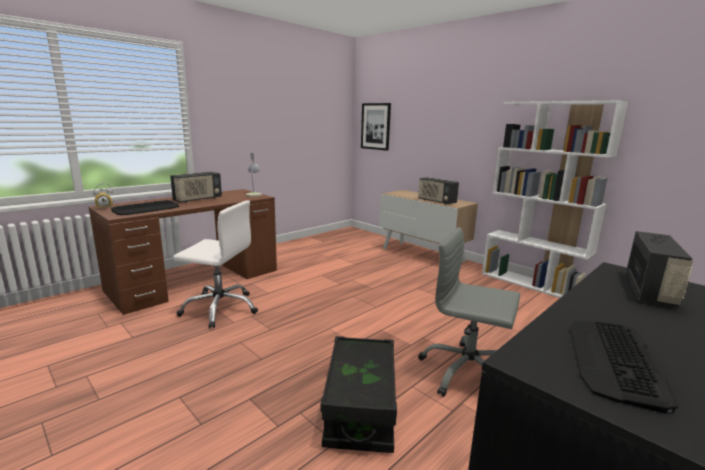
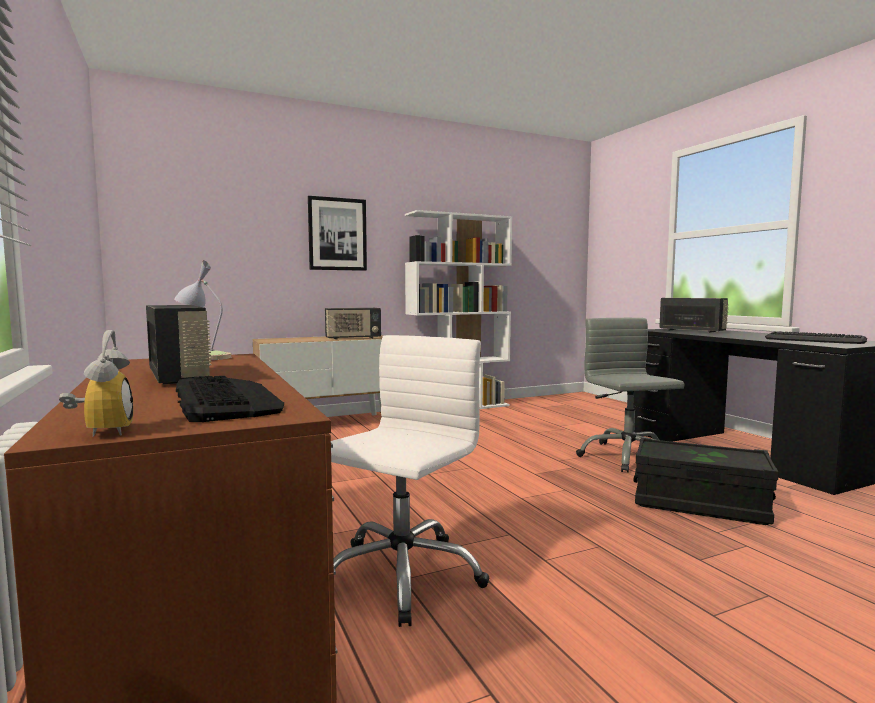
camera: 70 degrees left, 10 degrees down
(375, 126) = (168, 238): picture -> picture (337, 234)
(467, 372) = (627, 457): grey office chair -> grey office chair turned 120 degrees clockwise

